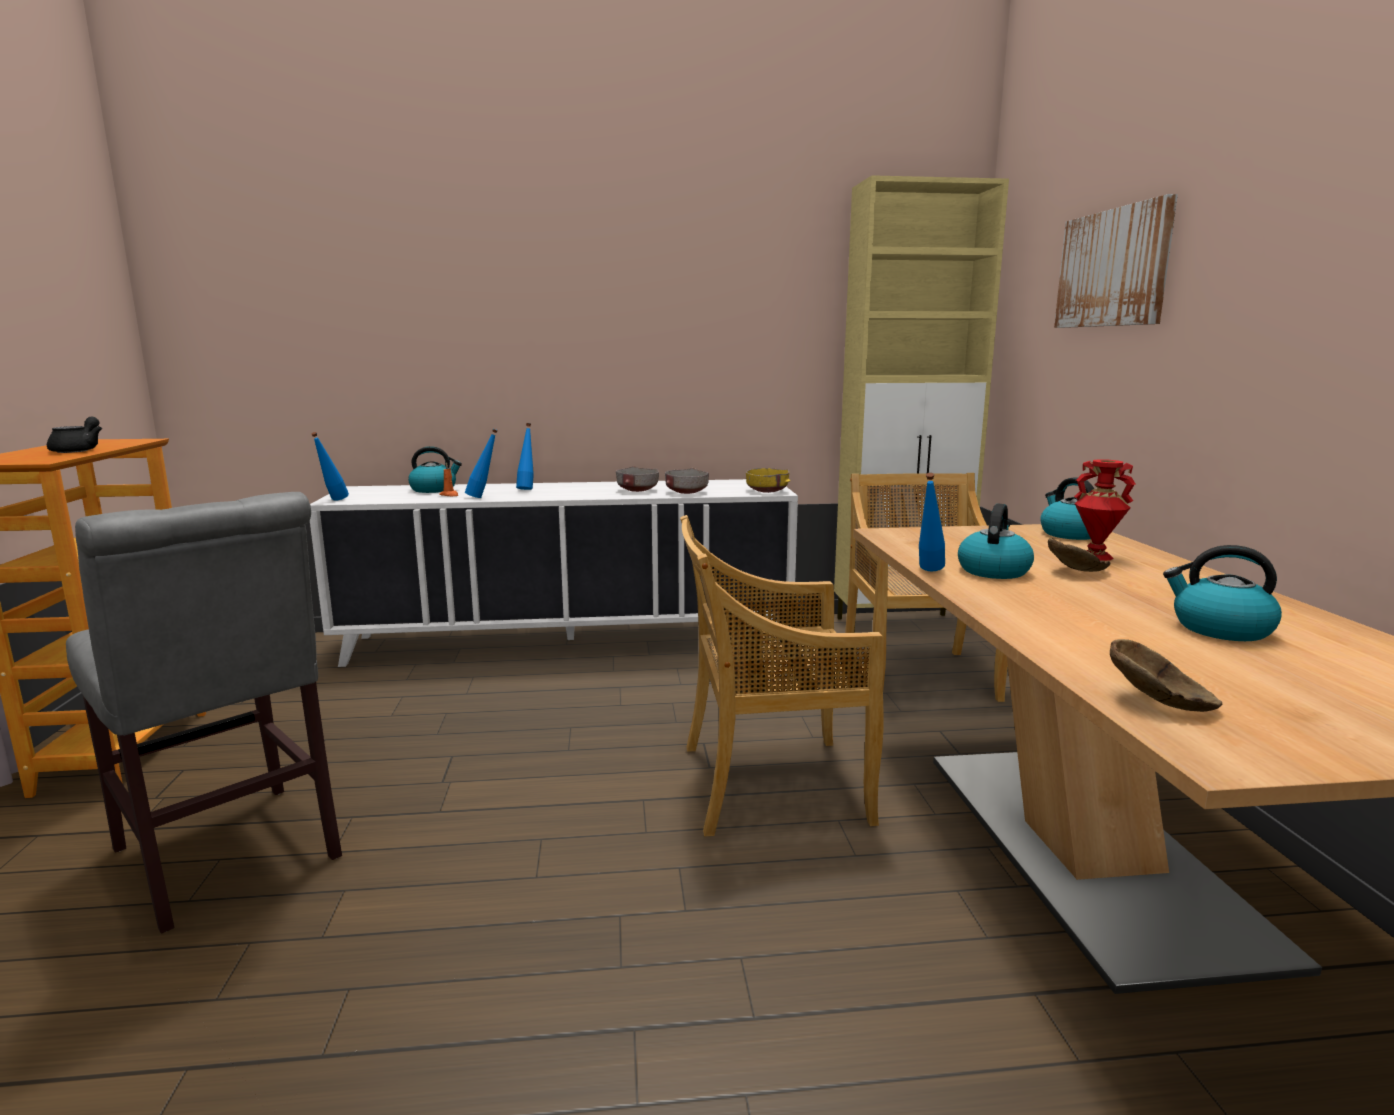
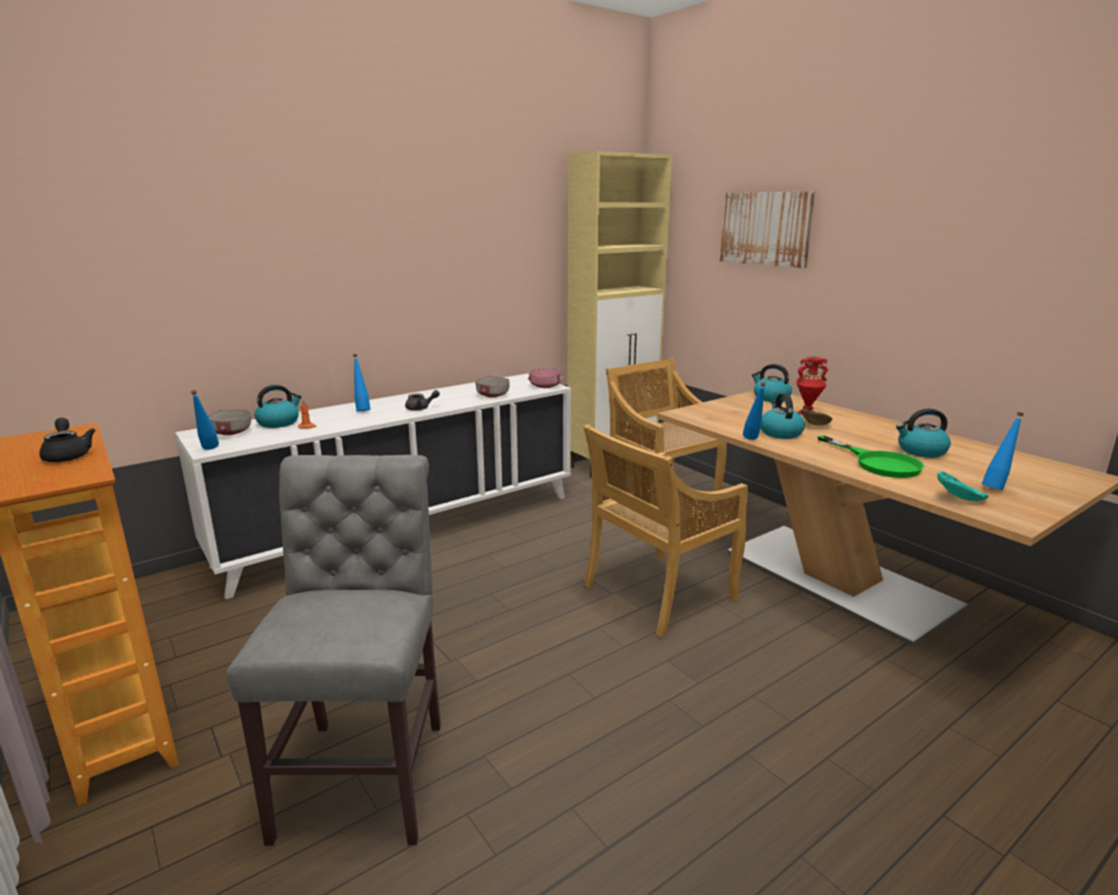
camera: 30 degrees left, 5 degrees up
(231, 859) = (366, 771): grey chair -> grey chair turned 105 degrees counterclockwise
(483, 497) = (343, 425): blue bottle -> blue bottle (996, 487)
(586, 494) = (421, 408): none -> grey teapot
(637, 490) = (452, 399): grey bowl -> grey bowl (231, 433)
(766, 491) = (545, 387): yellow bowl -> pink bowl
(1092, 629) = (878, 463): none -> green frying pan
(1162, 703) = (962, 499): brown bowl -> turquoise bowl

